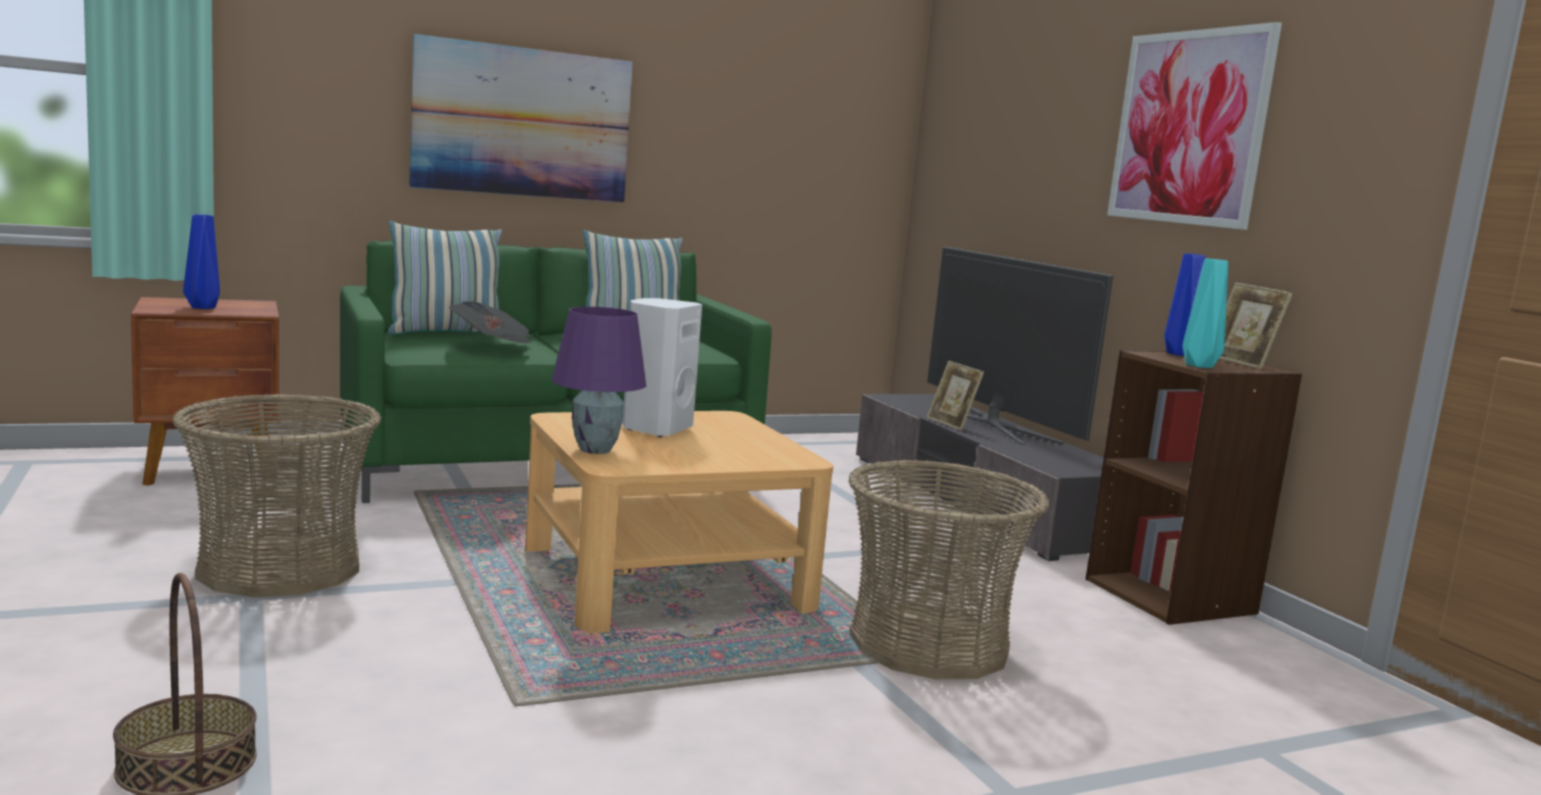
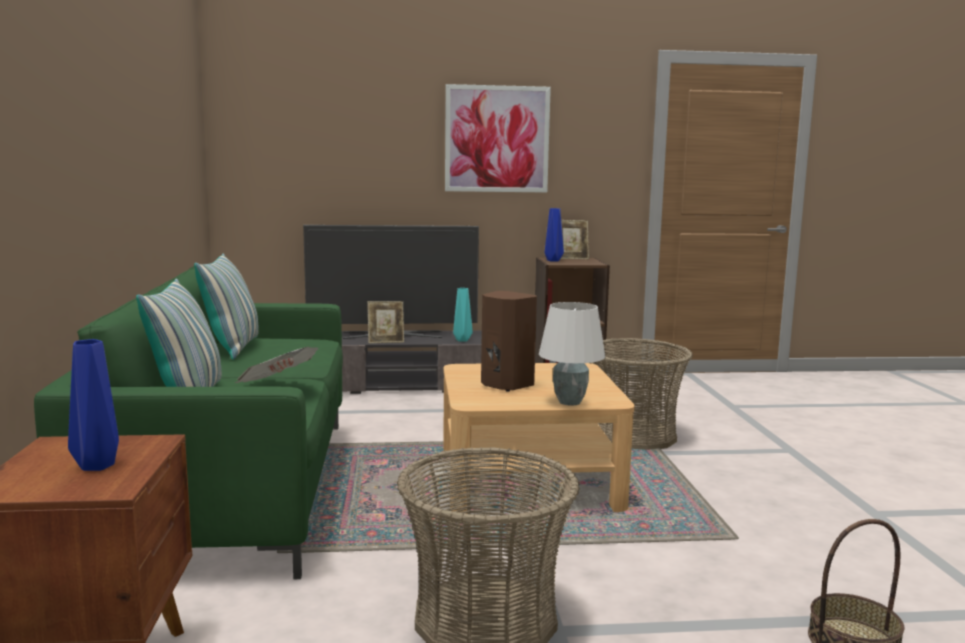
camera: 70 degrees left, 0 degrees up
(522, 122) = (85, 161): picture -> none
(594, 450) = (569, 402): purple table lamp -> white table lamp
(655, 429) = (505, 385): white speaker -> brown speaker
(1198, 366) = (589, 263): turquoise vase -> turquoise vase (462, 340)

